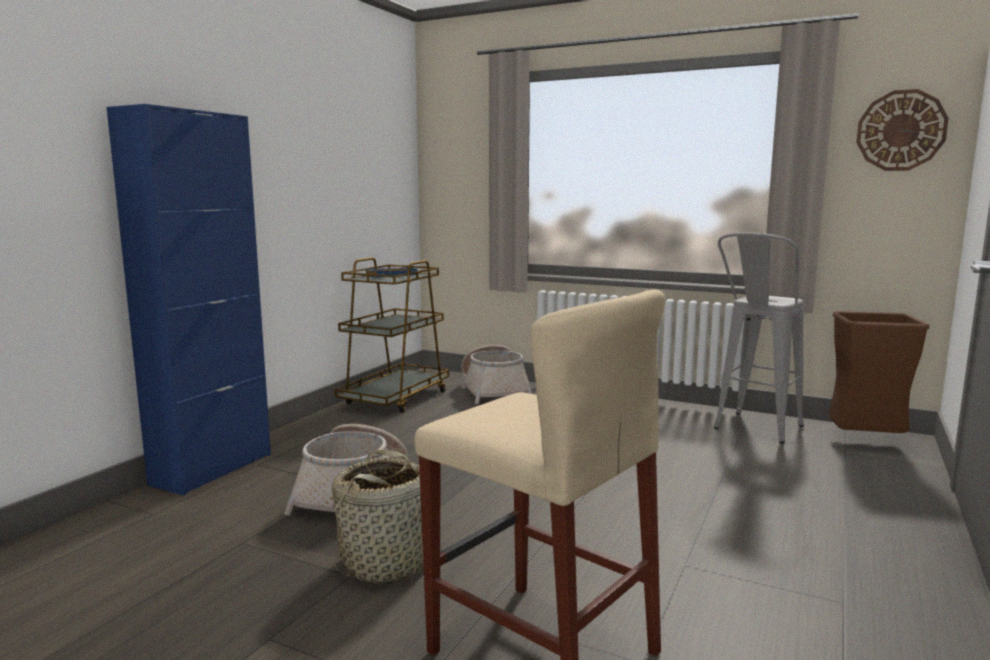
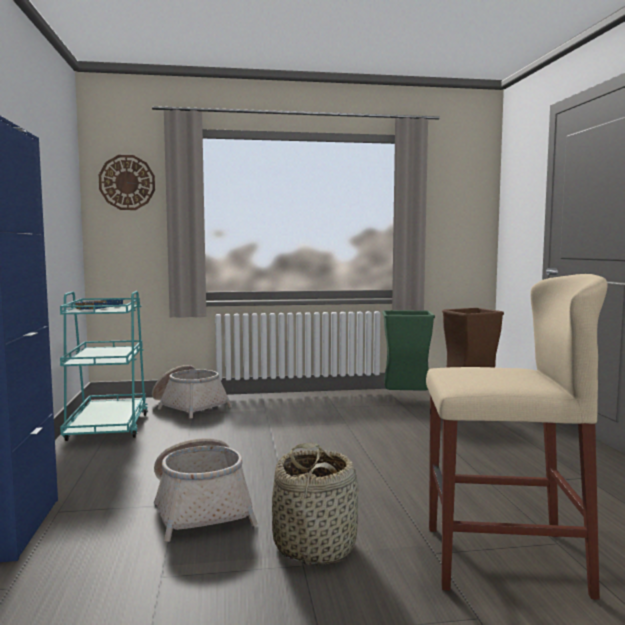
camera: 35 degrees left, 5 degrees down
(395, 398) = (108, 428): brown cart -> turquoise cart
(753, 431) = (405, 400): grey stool -> green trash can
(901, 130) = (462, 192): wall clock -> wall clock (127, 182)

